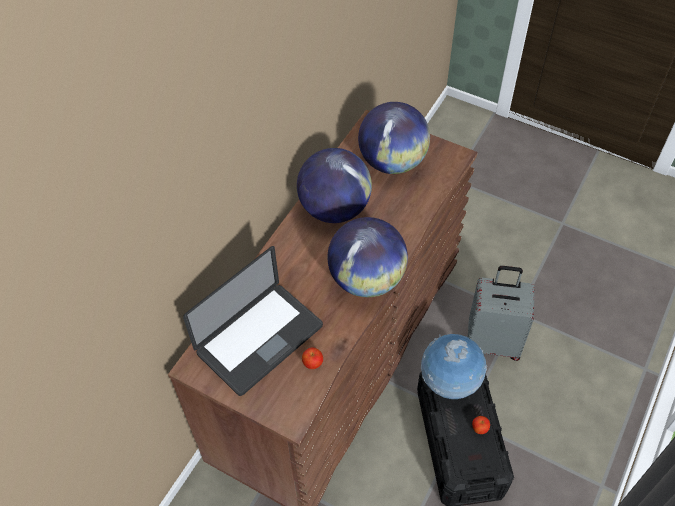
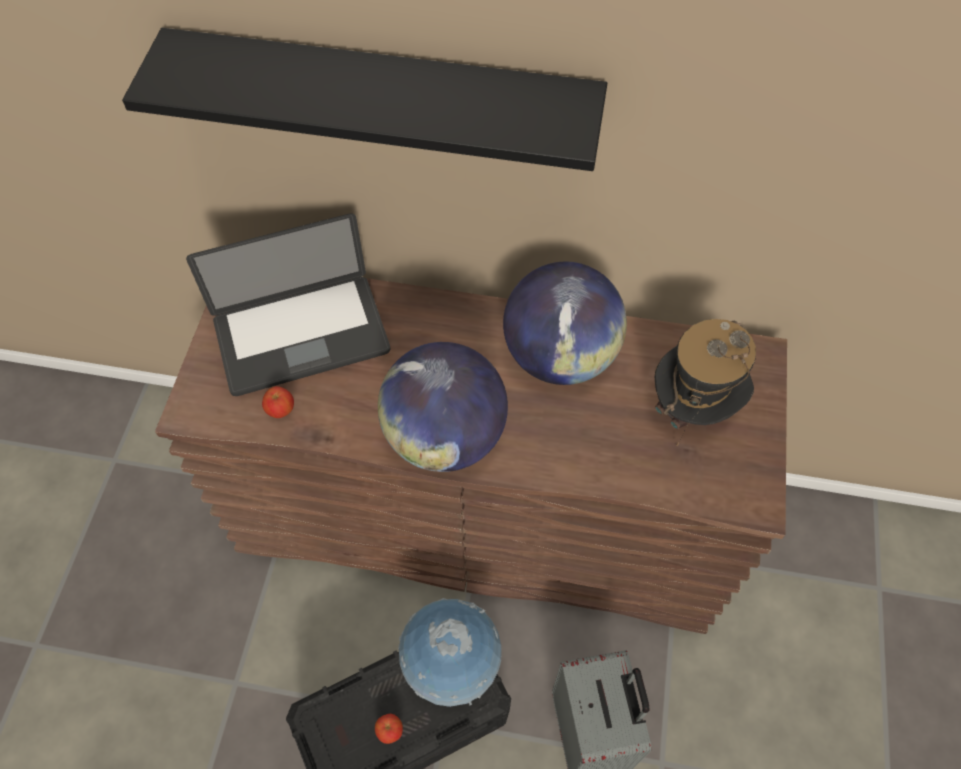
camera: 70 degrees right, 5 degrees up
(215, 165) = (384, 99): none -> black shelf
(260, 339) = (302, 336): laptop -> laptop turned 45 degrees counterclockwise
(392, 162) = (692, 408): globe -> hat

